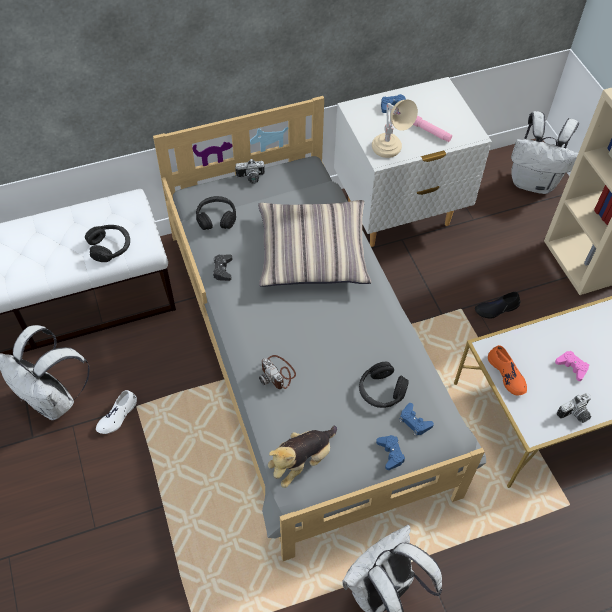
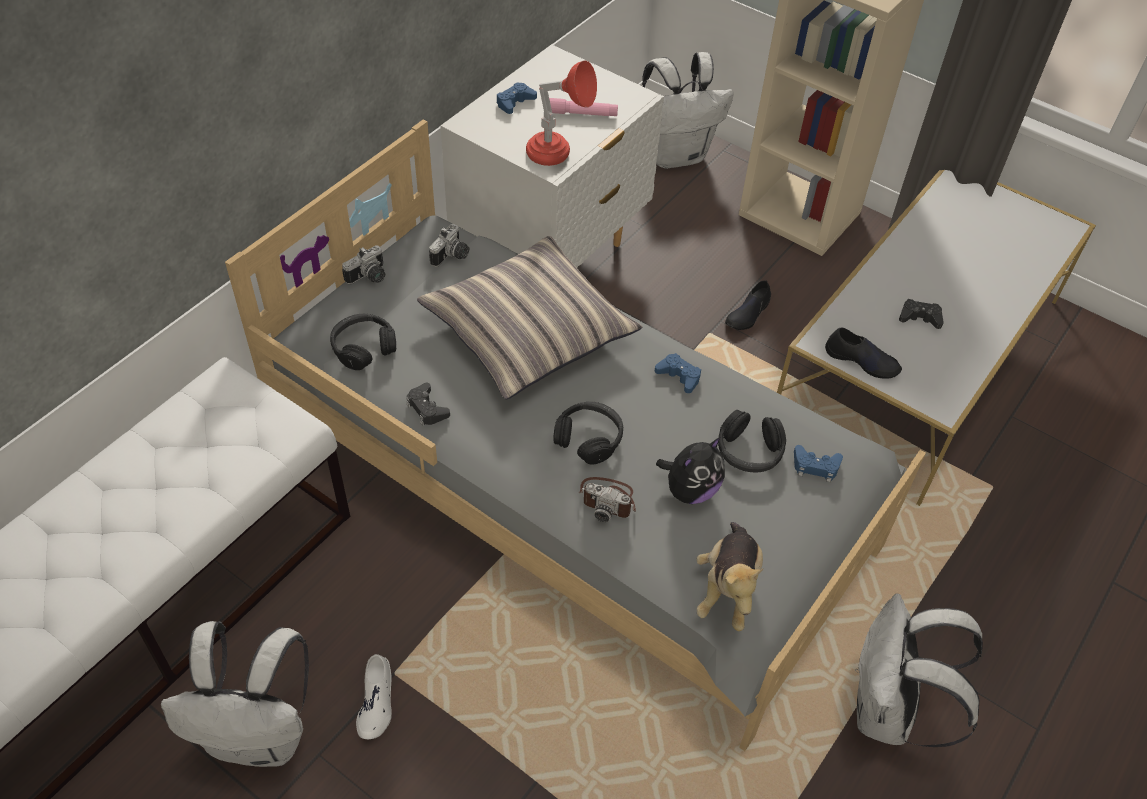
camera: 35 degrees left, 5 degrees down
(110, 247) = (243, 454): black headphones -> black headphones (589, 438)
(328, 394) = (690, 490): none -> plush toy
(389, 154) = (558, 158): beige table lamp -> red table lamp
(390, 453) = (820, 518): blue game controller -> blue game controller (679, 376)
(507, 374) = (862, 361): orange shoe -> black shoe
(572, 367) = (919, 318): pink game controller -> black game controller
(575, 415) = (966, 367): camera -> camera (452, 256)

